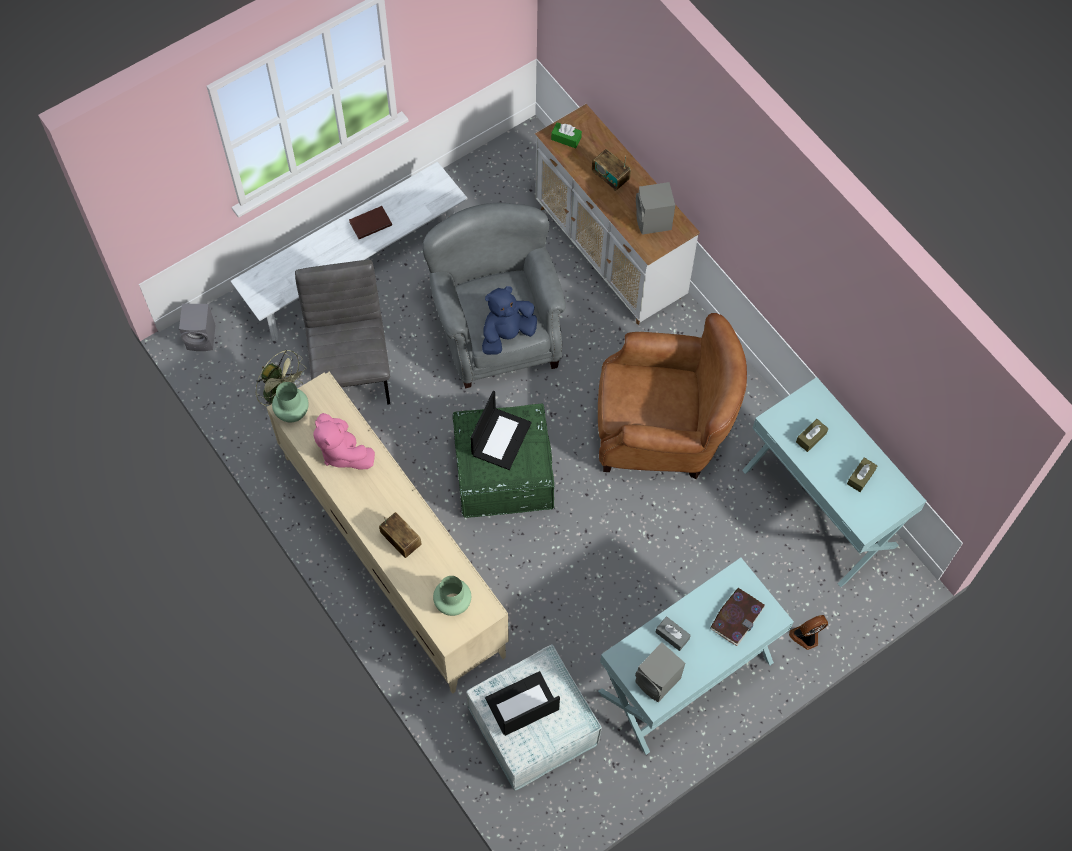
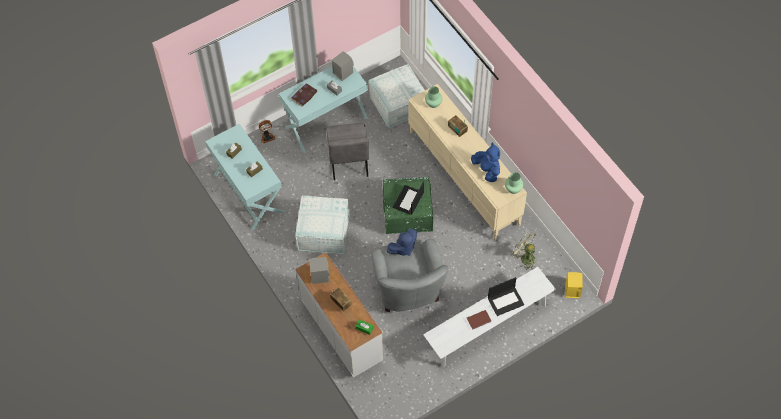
camera: 175 degrees left, 5 degrees down
(202, 338) = (571, 290): grey speaker -> yellow speaker
(342, 452) = (487, 170): pink plush toy -> blue plush toy
(352, 370) = (487, 269): grey chair -> grey chair (348, 162)
(522, 705) = (403, 87): laptop -> laptop (506, 301)
(662, 430) = (323, 233): brown armchair -> white ottoman

